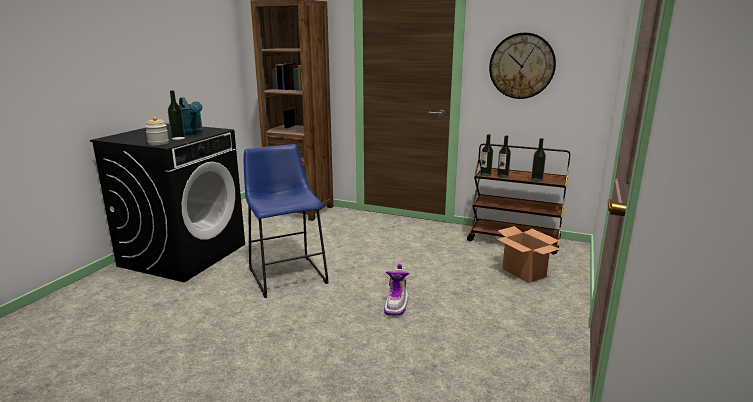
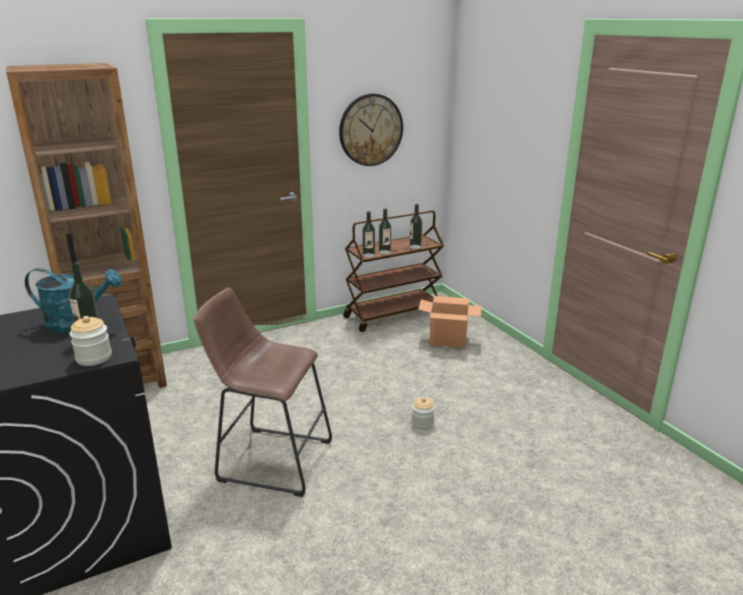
camera: 50 degrees left, 5 degrees up
(287, 273) = (269, 459): blue stool -> brown stool
(396, 305) = (422, 423): boot -> jar

